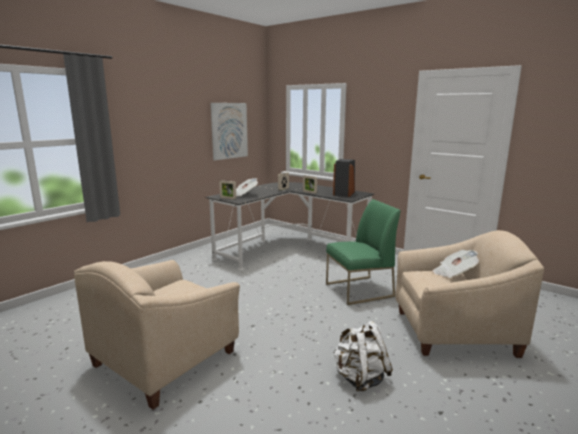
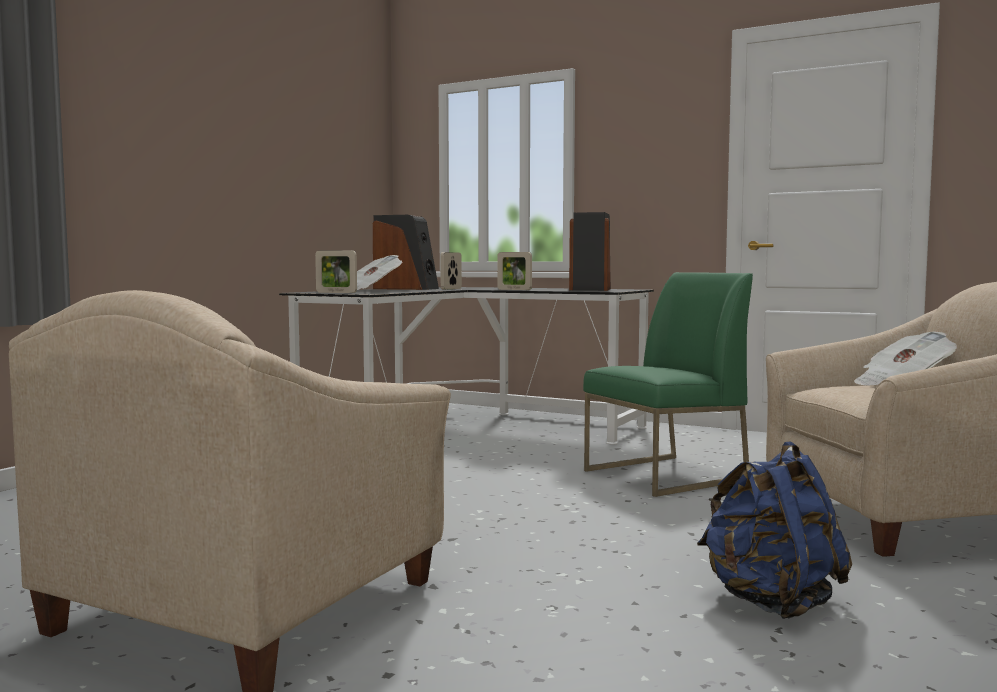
camera: 10 degrees left, 10 degrees down
(229, 131) = (319, 171): picture -> none
(264, 188) = (406, 289): none -> speaker
(360, 378) = (770, 602): white backpack -> blue backpack

